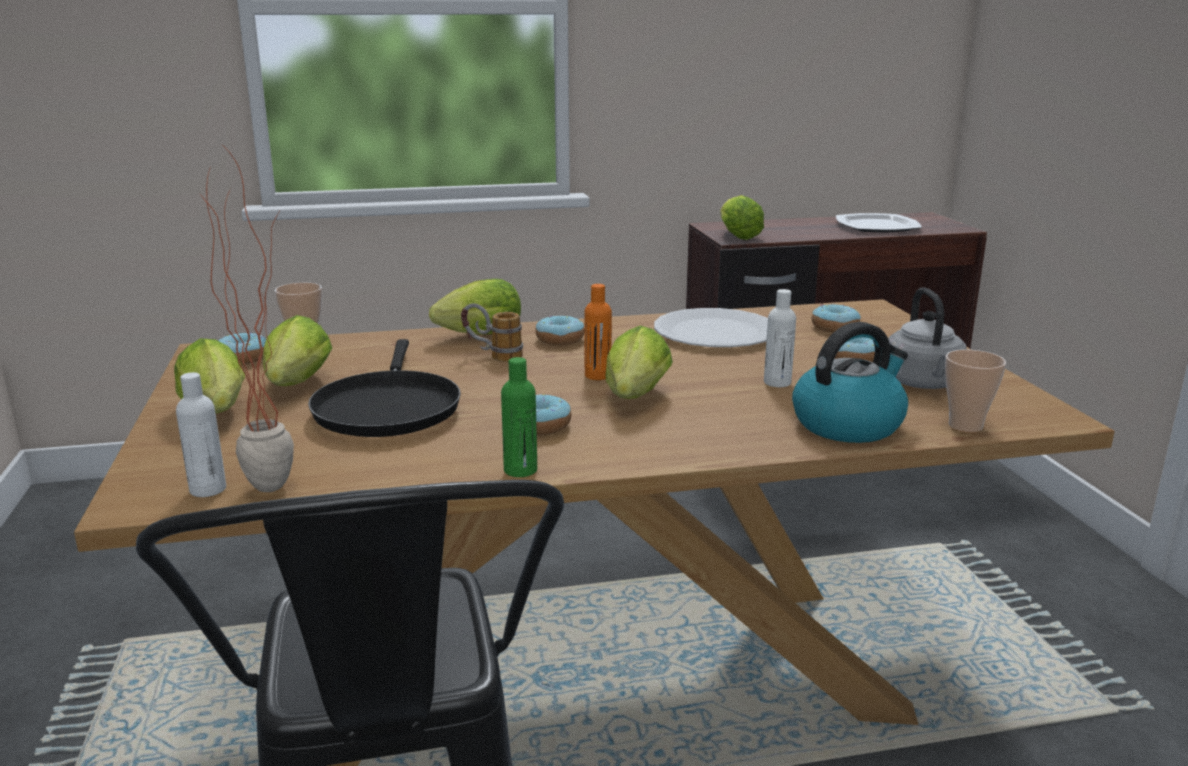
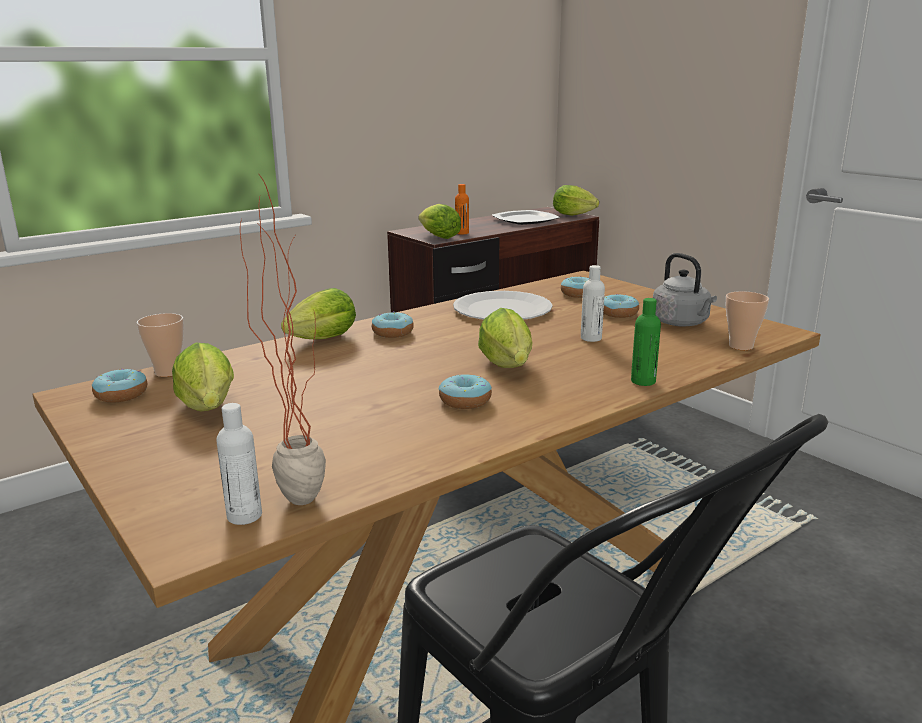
camera: 25 degrees left, 0 degrees up
(217, 413) = (162, 448): lettuce -> lettuce (576, 215)
(387, 408) = (320, 412): black frying pan -> none
(492, 356) = (354, 354): mug -> none
(520, 470) = (495, 438): green bottle -> green bottle (643, 381)
(597, 375) = (458, 355): orange bottle -> orange bottle (462, 233)
(848, 424) = (672, 358): kettle -> none

